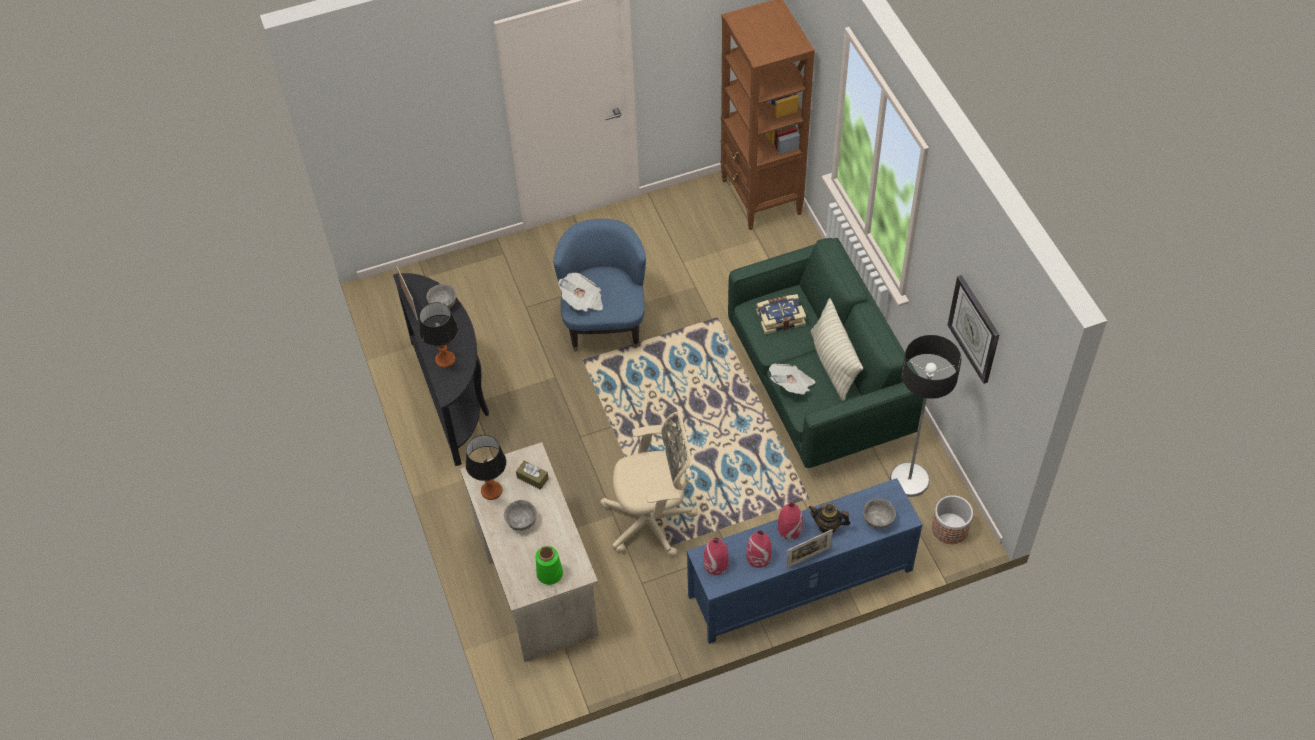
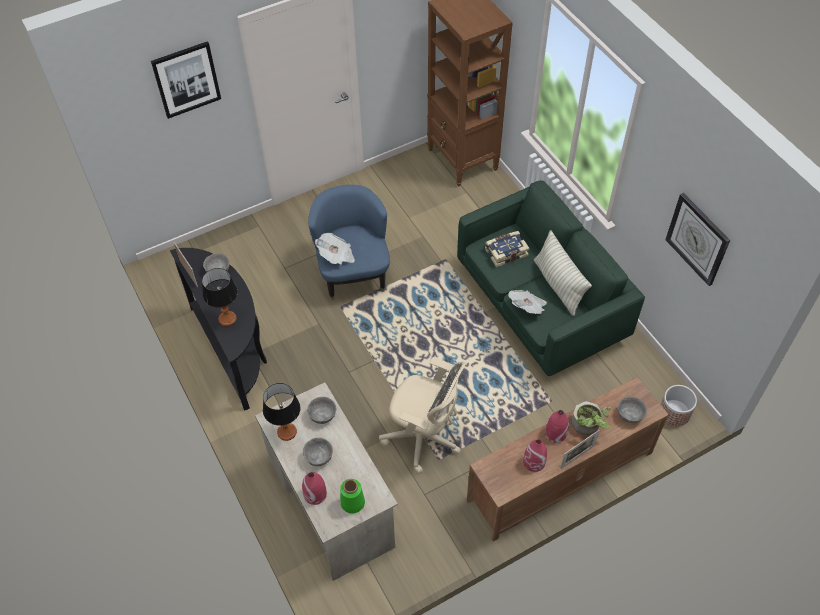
camera: 10 degrees left, 0 degrees up
(431, 85) = (186, 79): none -> picture
(532, 478) = (322, 416): brown tissue box -> grey bowl
(653, 521) = (424, 438): beige office chair -> beige office chair turned 45 degrees clockwise
(716, 564) = (498, 473): red vase -> red vase (315, 494)
(799, 583) = (559, 476): blue tv stand -> brown tv stand
(827, 526) = (588, 426): teapot -> potted plant
(909, 480) = (632, 376): floor lamp -> none

